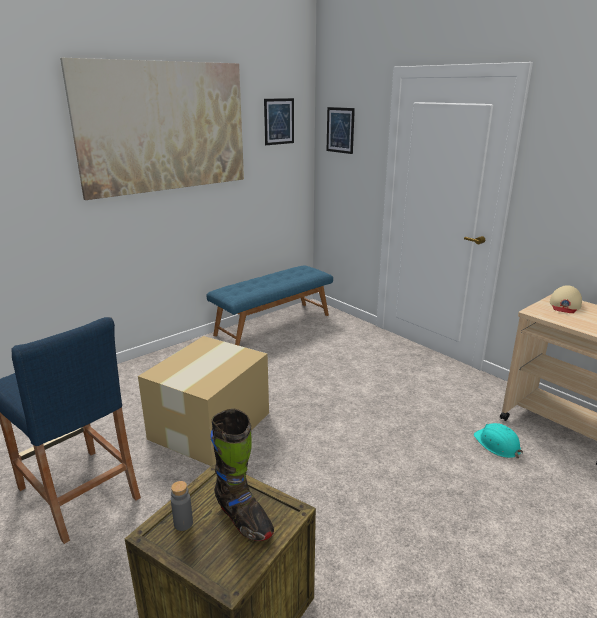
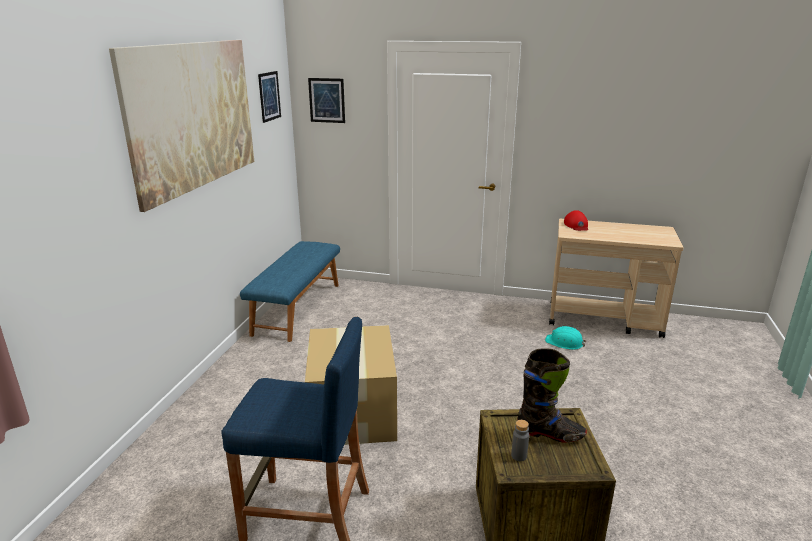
camera: 35 degrees left, 0 degrees up
(565, 305) = (576, 225): beige cap -> red cap

